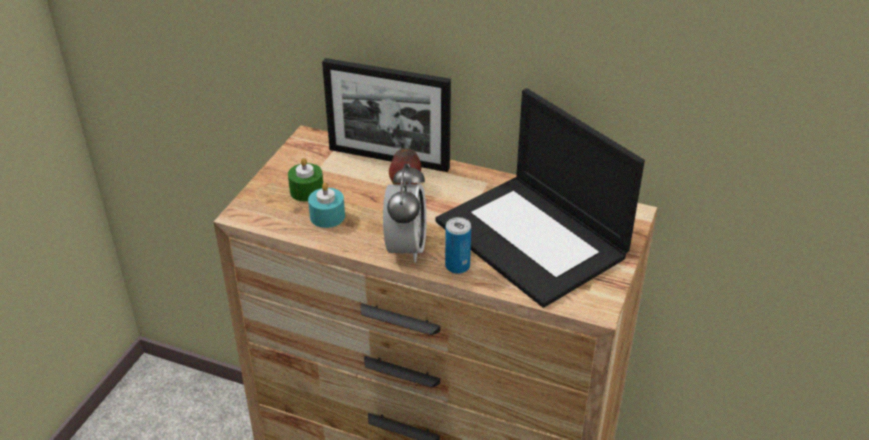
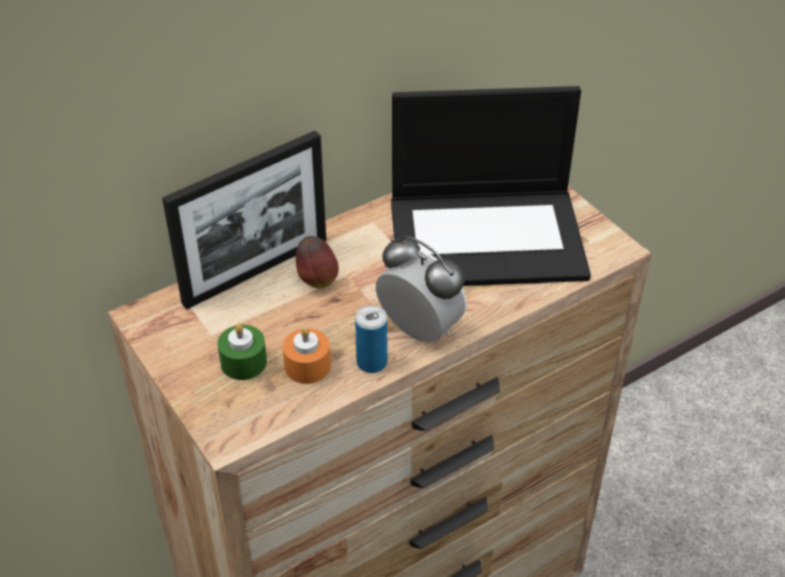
camera: 55 degrees left, 5 degrees up
(327, 216) = (307, 366): turquoise candle -> orange candle
(457, 266) = (481, 307): can -> can (372, 362)

